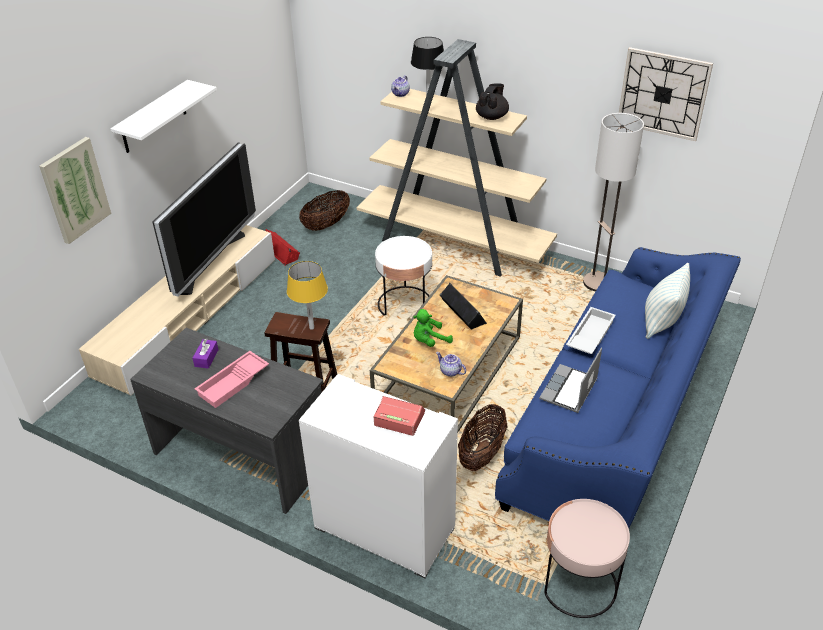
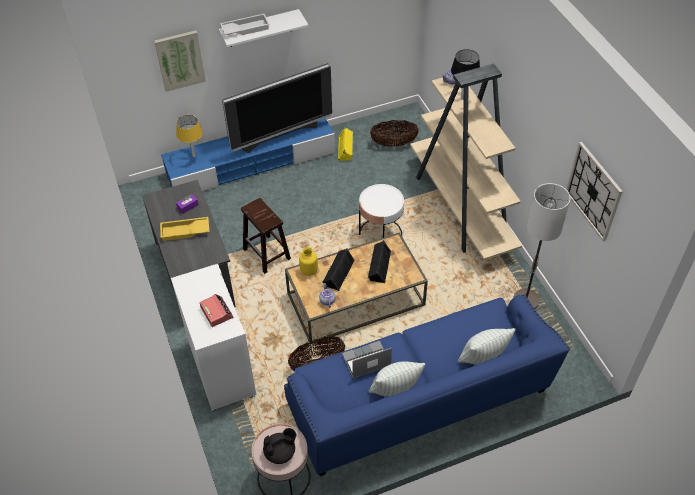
camera: 40 degrees right, 10 degrees up
(189, 315) = (251, 164): beige tv stand -> blue tv stand
(233, 383) = (185, 232): pink tray -> yellow tray
(281, 251) = (346, 148): red speaker -> yellow speaker
(312, 328) = (267, 221): yellow table lamp -> yellow table lamp (194, 156)
(398, 357) = (309, 271): none -> yellow vase
(429, 341) = (338, 272): green plush toy -> black speaker
(492, 116) = (489, 135): black teapot -> black teapot (280, 452)
(589, 335) = (423, 334): white tray -> white tray (245, 28)
(625, 397) = (395, 389): none -> pillow

